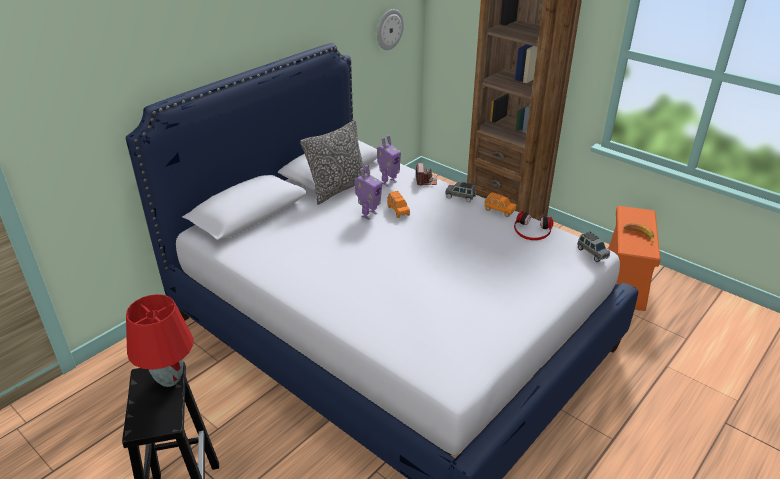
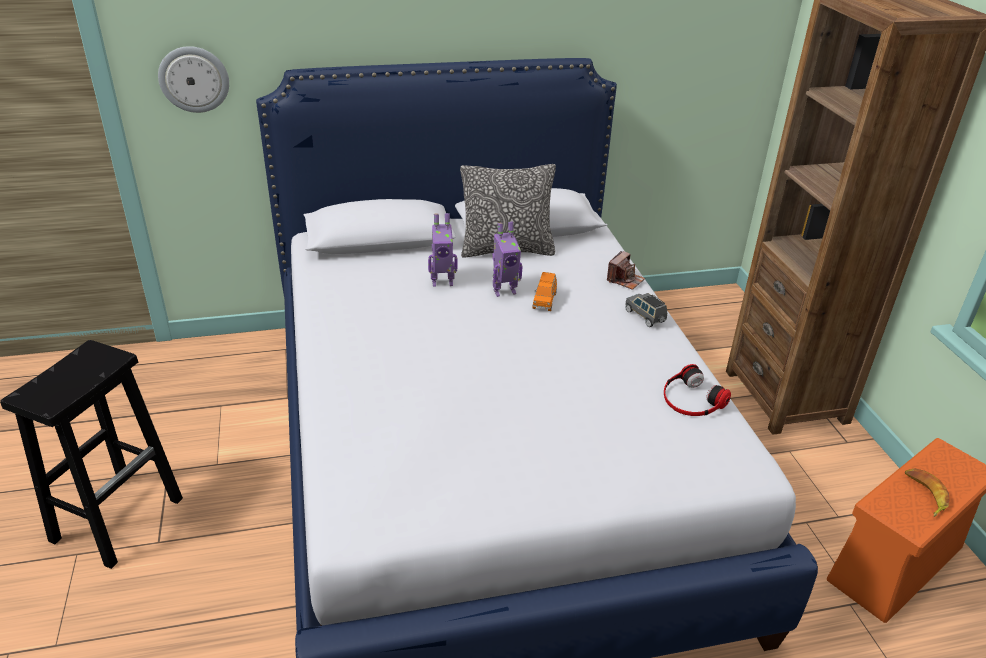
camera: 35 degrees right, 0 degrees up
(169, 379) = (103, 364): red table lamp -> none
(388, 182) = (575, 264): toy robot -> toy robot (442, 282)
(389, 29) = (709, 65): wall clock -> wall clock (194, 79)
(499, 211) = (677, 354): orange toy car -> none
(592, 253) = (744, 469): grey toy car -> none

